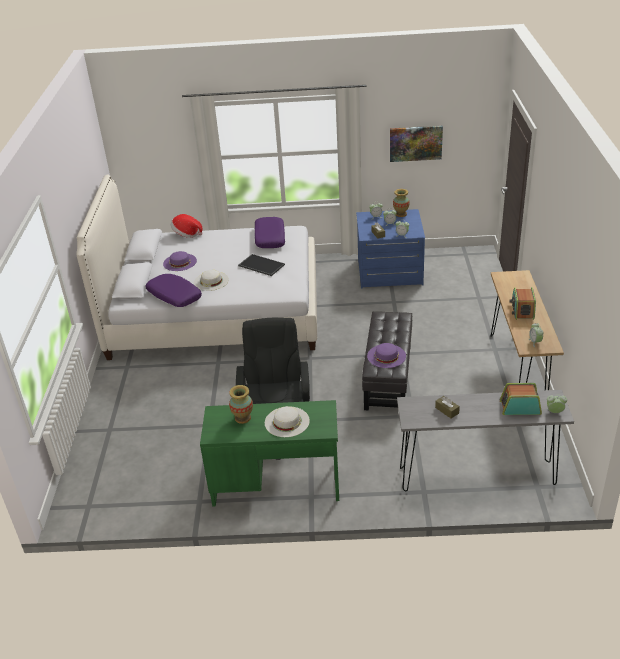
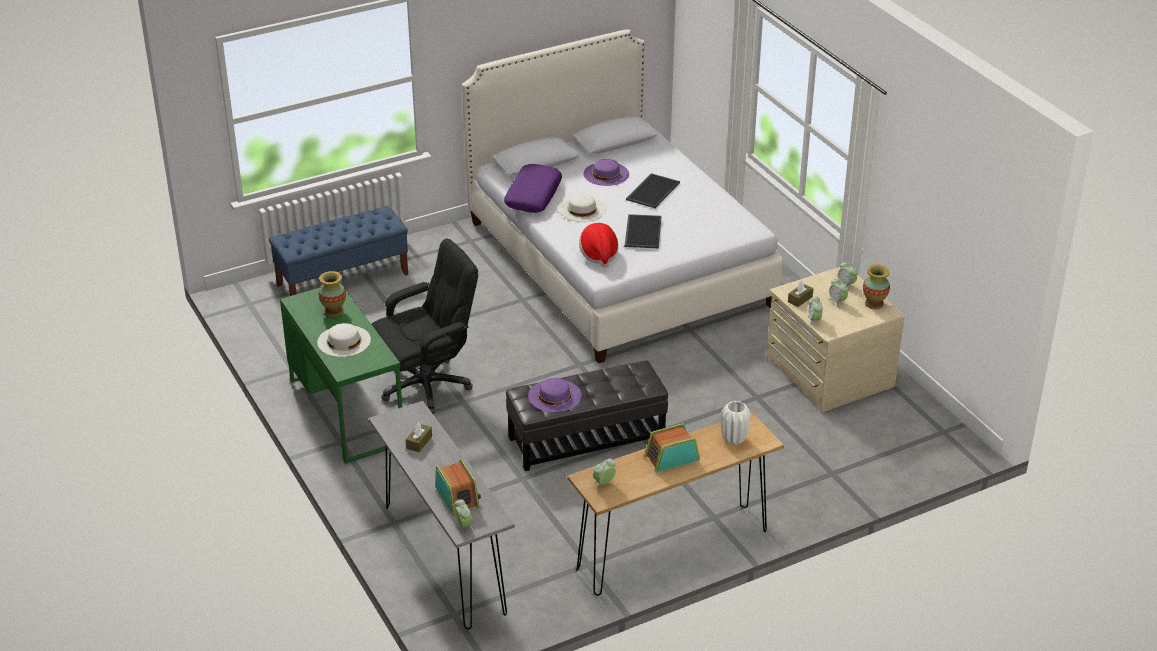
camera: 60 degrees right, 0 degrees up
(109, 443) = (343, 279): none -> blue bench
(186, 234) = (673, 155): hat -> hat (598, 255)
(218, 251) = (652, 190): none -> tray
(269, 238) = (716, 217): purple pillow -> none
(389, 272) = (828, 373): blue dresser -> beige dresser
(415, 143) = (934, 218): picture -> none
(515, 284) = (734, 439): none -> white vase

